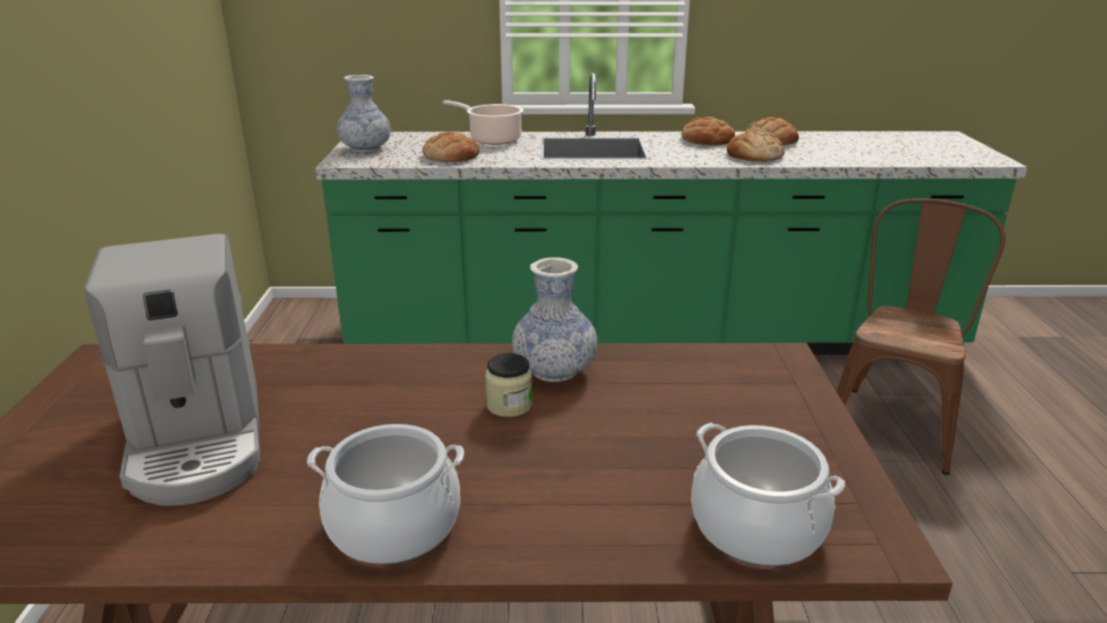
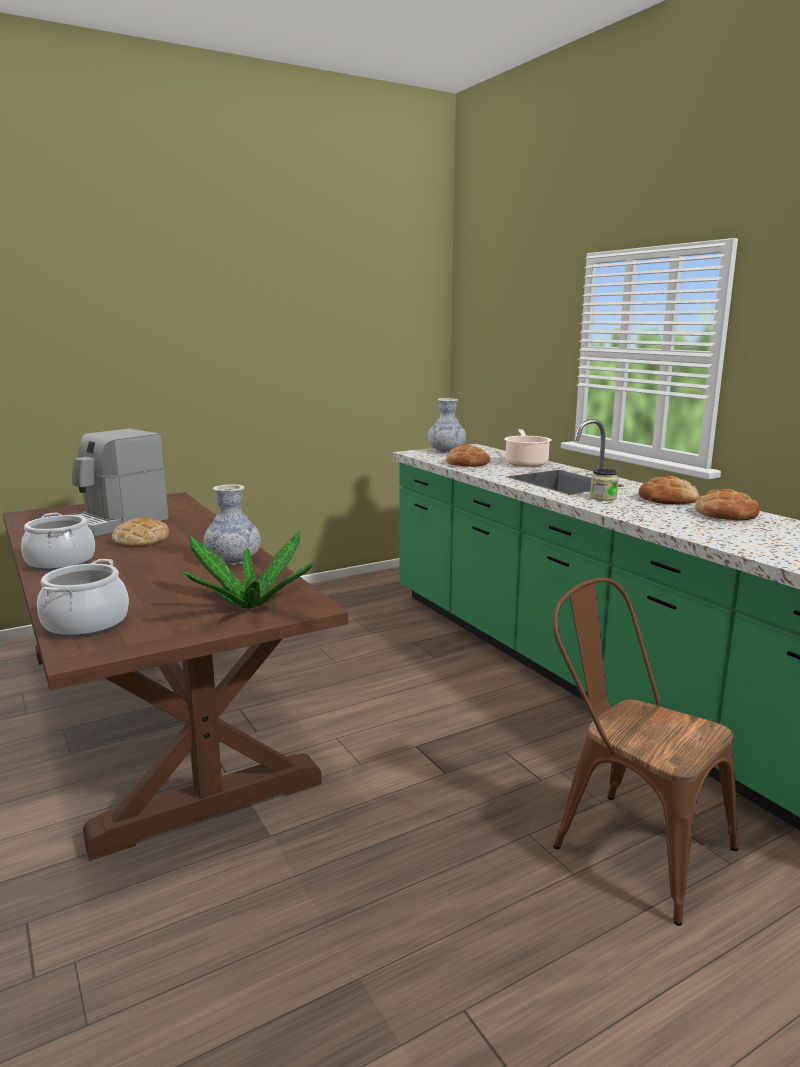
camera: 60 degrees right, 10 degrees down
(509, 405) = (184, 559): jar -> jar (603, 497)
(751, 390) = (251, 604): none -> potted plant
(754, 155) = (654, 515): bread -> bread (141, 540)
(893, 421) = (629, 843): brown chair -> brown chair turned 135 degrees counterclockwise

